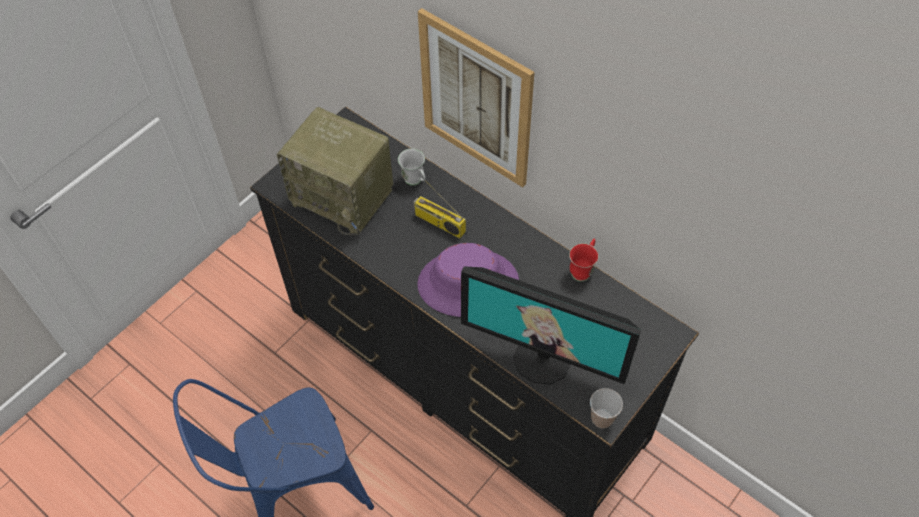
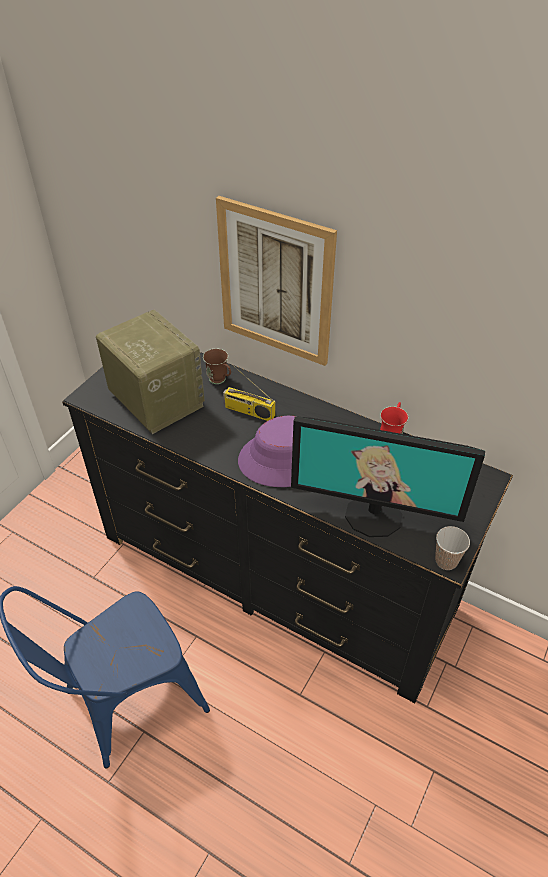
camera: 10 degrees left, 10 degrees down
(344, 196) = (154, 399): radio -> radio turned 150 degrees counterclockwise
(415, 182) = (220, 381): white mug -> brown mug

